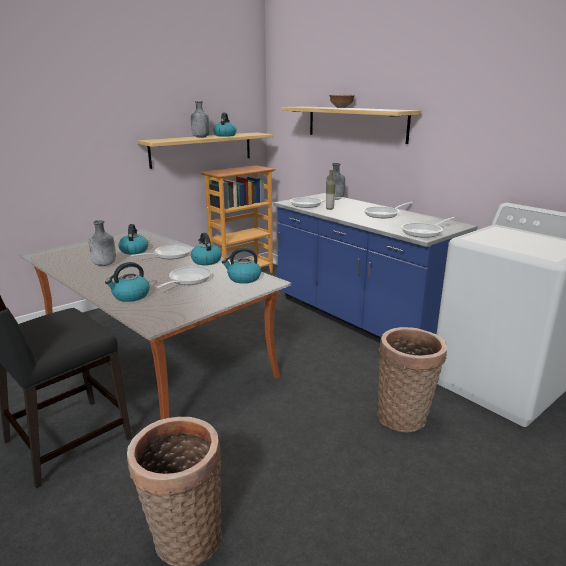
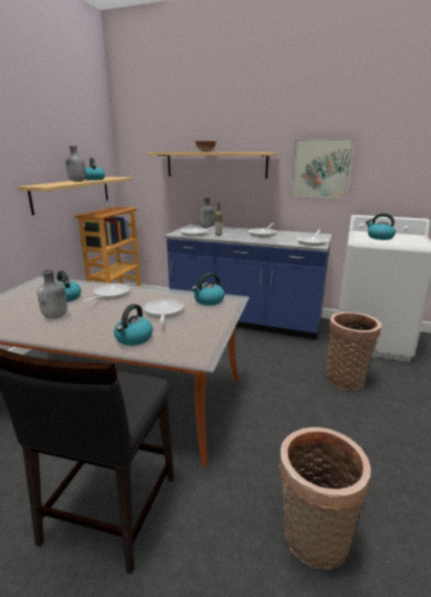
camera: 30 degrees left, 0 degrees up
(206, 261) = (152, 293): kettle -> kettle (379, 237)
(471, 134) = (321, 168): none -> picture

